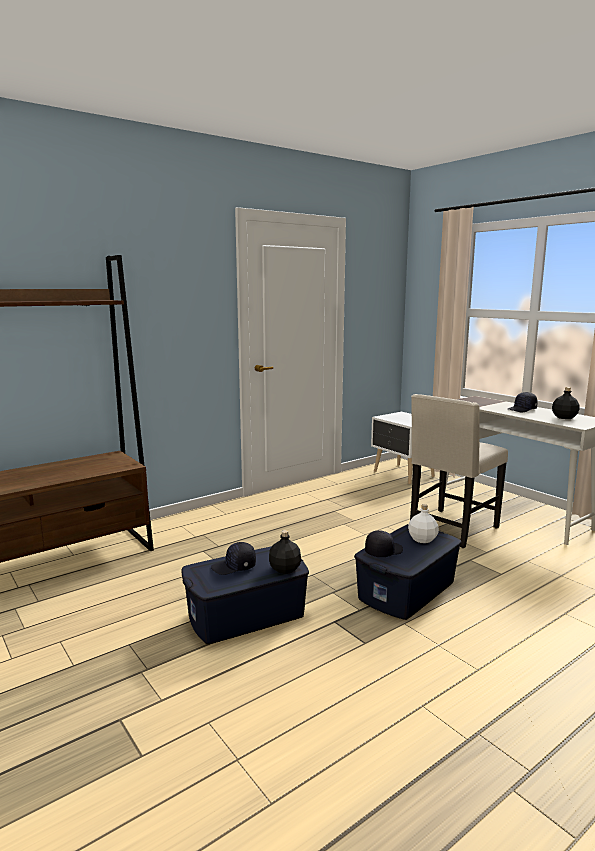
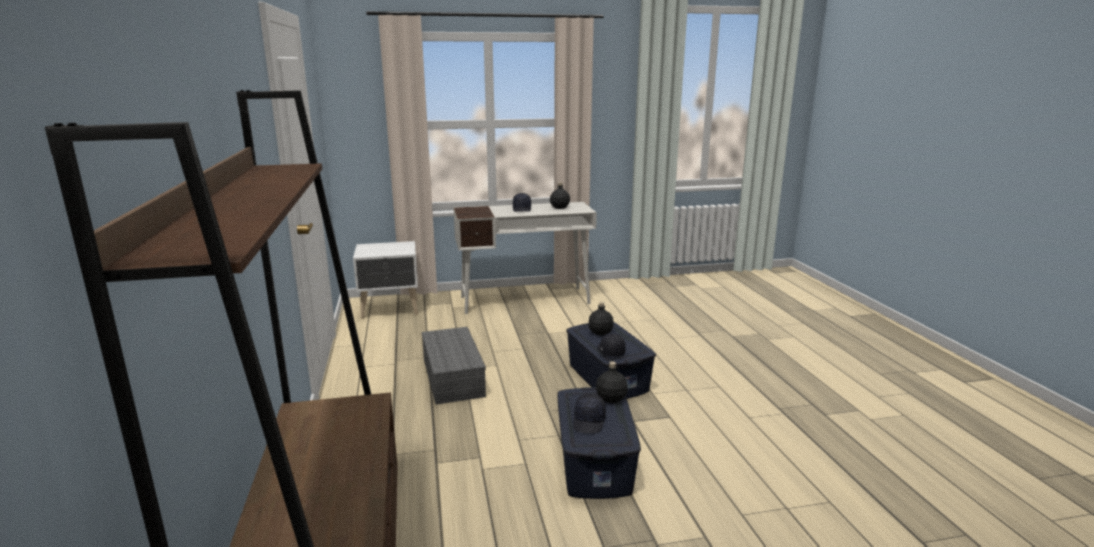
camera: 65 degrees left, 5 degrees up
(325, 523) = (451, 376): none -> grey storage box
(422, 539) = (600, 332): white bottle -> black bottle
(451, 529) = (527, 329): beige chair -> none

